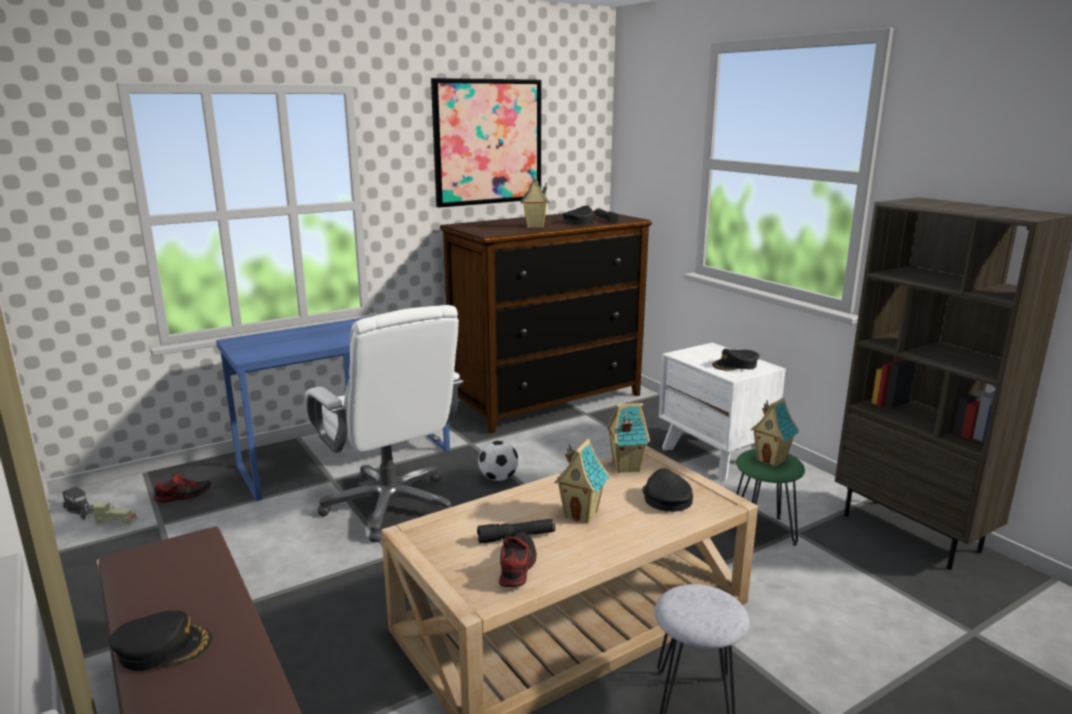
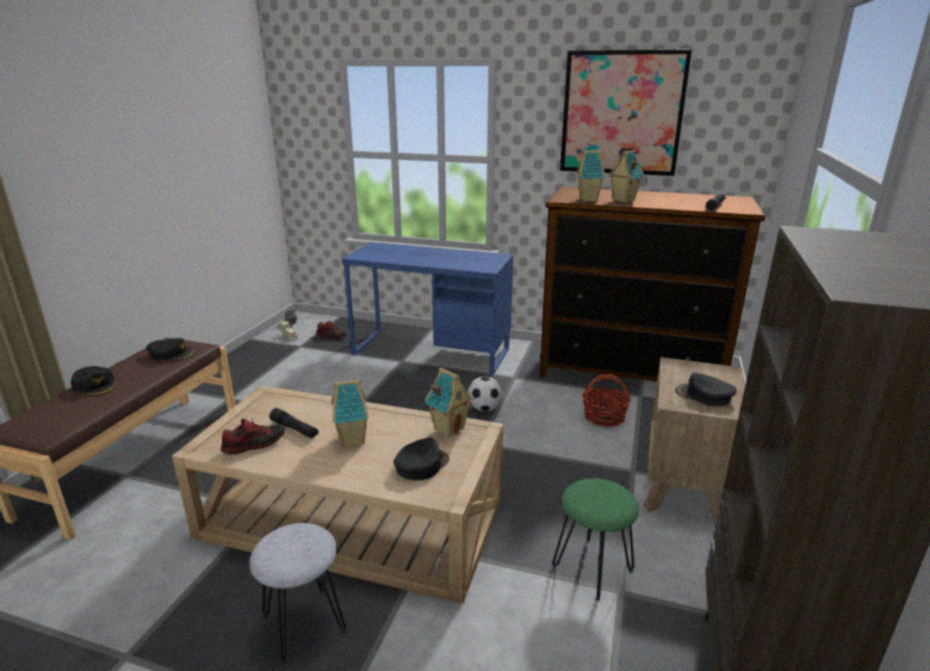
camera: 50 degrees right, 5 degrees up
(391, 506) = (398, 391): white office chair -> none
(579, 222) = (680, 204): black cap -> black cap (172, 354)
(592, 439) = (604, 417): none -> basket
(714, 456) = (684, 487): white nightstand -> brown nightstand
(772, 460) = (598, 498): toy house -> toy house (589, 200)

